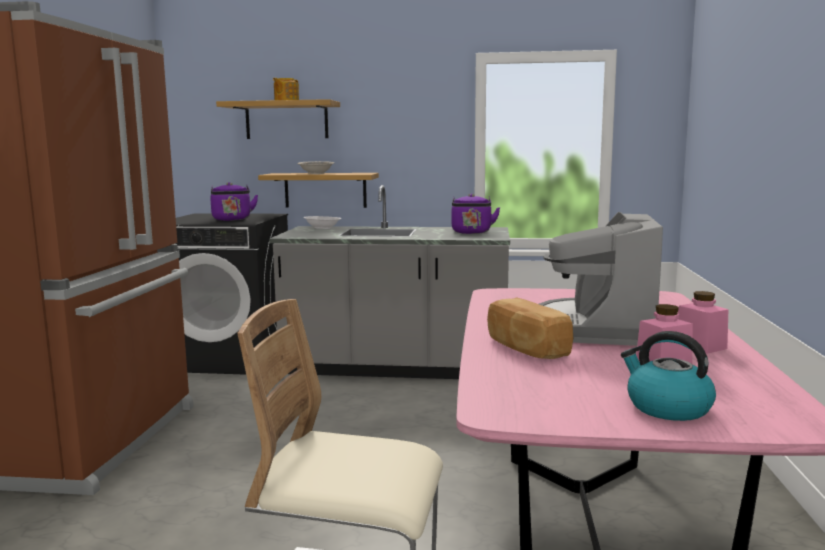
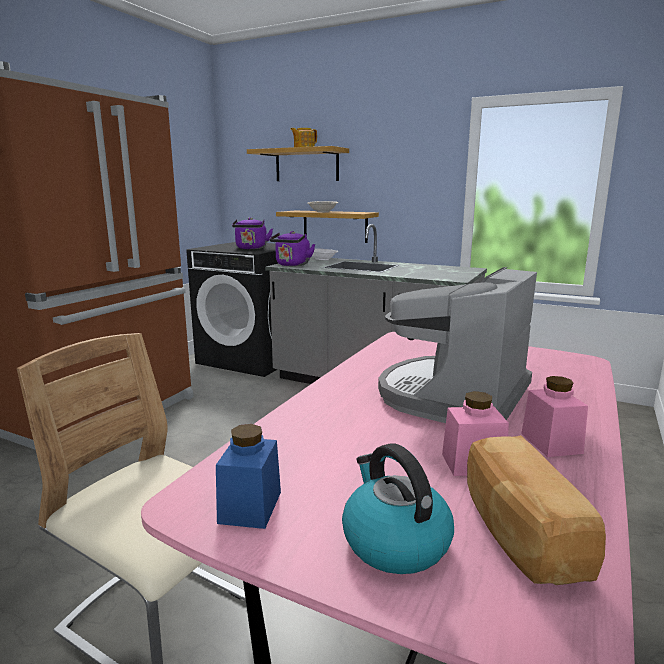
camera: 20 degrees right, 5 degrees up
(472, 232) = (442, 272): purple kettle -> purple kettle (292, 265)
(525, 348) = (345, 412): bread -> bread (518, 533)
(543, 408) = (250, 507): none -> blue jar

